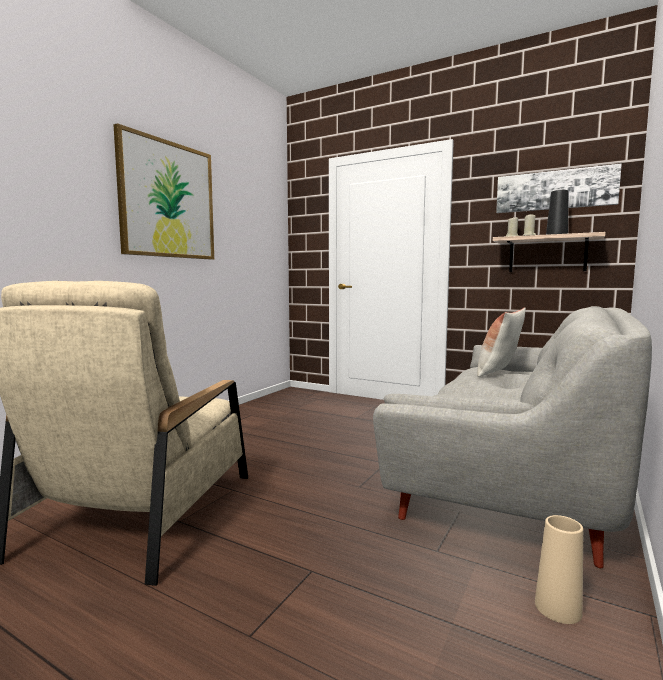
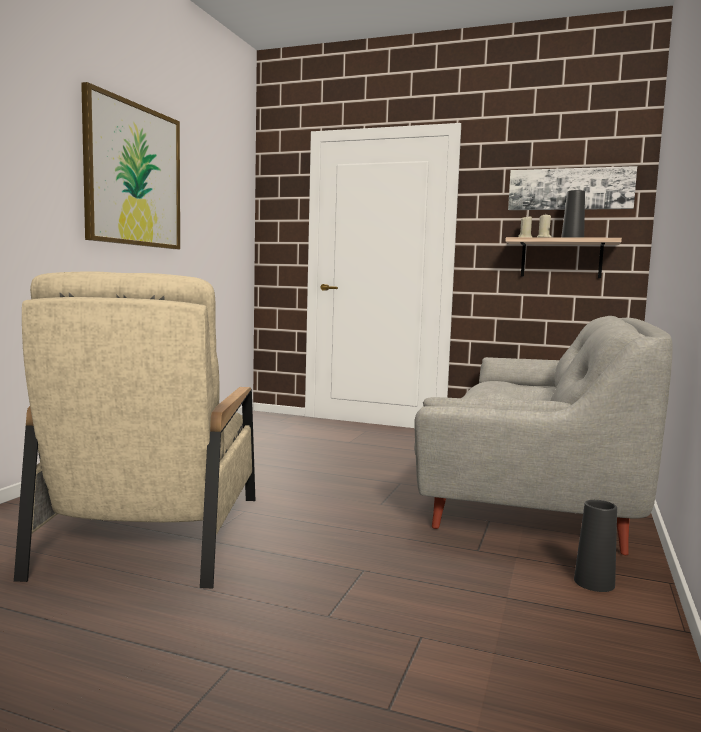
camera: 10 degrees left, 0 degrees up
(498, 373) = (514, 386): pillow -> none
(558, 608) = (594, 582): beige vase -> black vase

